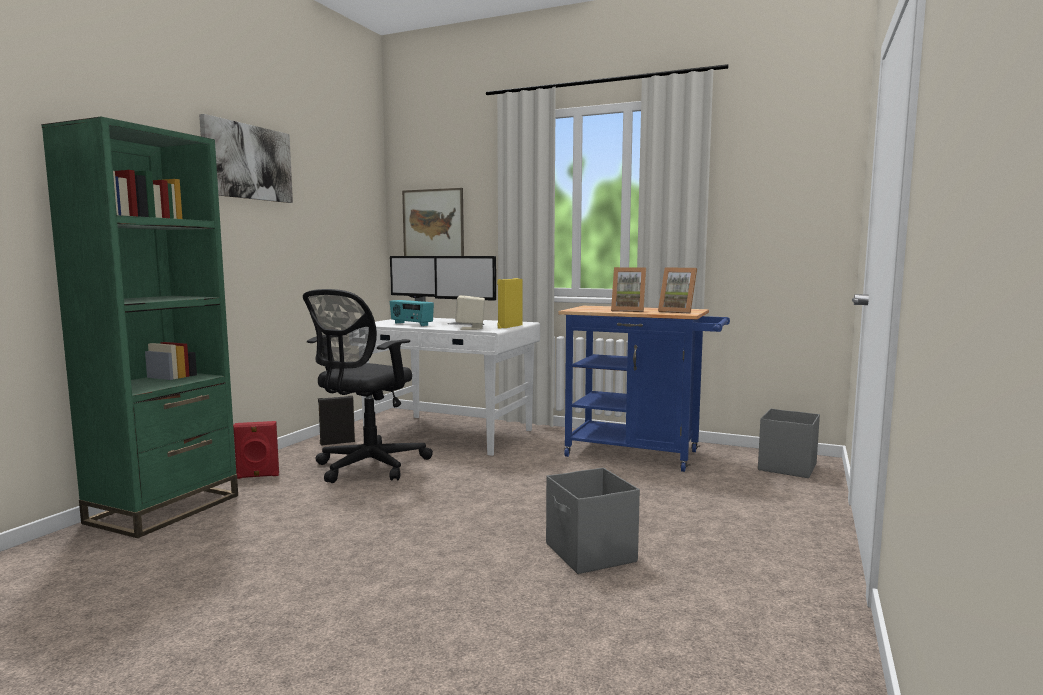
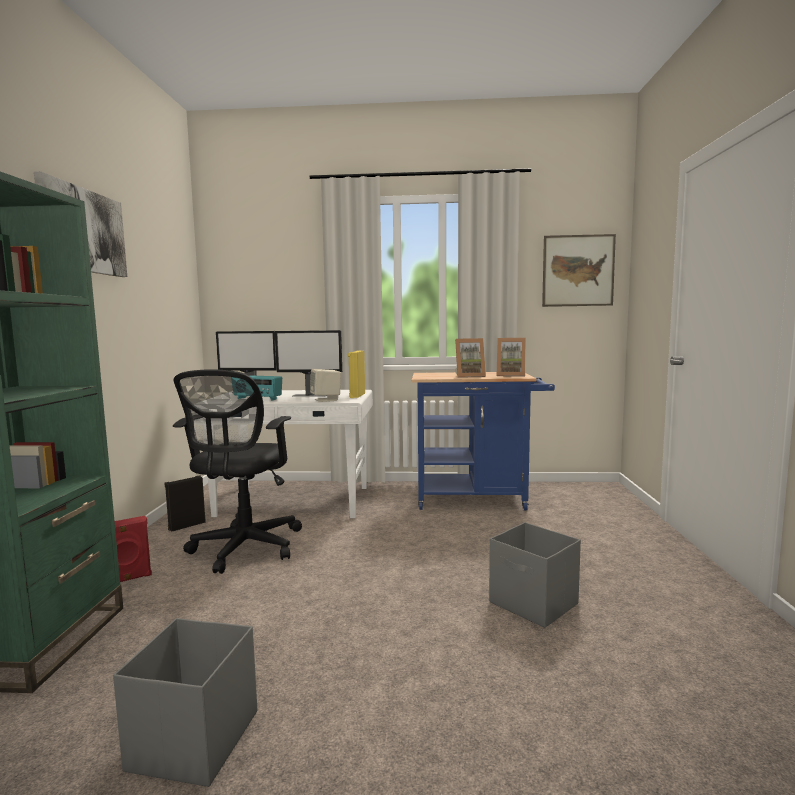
camera: 20 degrees left, 0 degrees up
(433, 224) = (252, 300): picture -> picture (578, 271)
(786, 467) = (592, 495): grey storage box -> grey storage box (193, 742)

